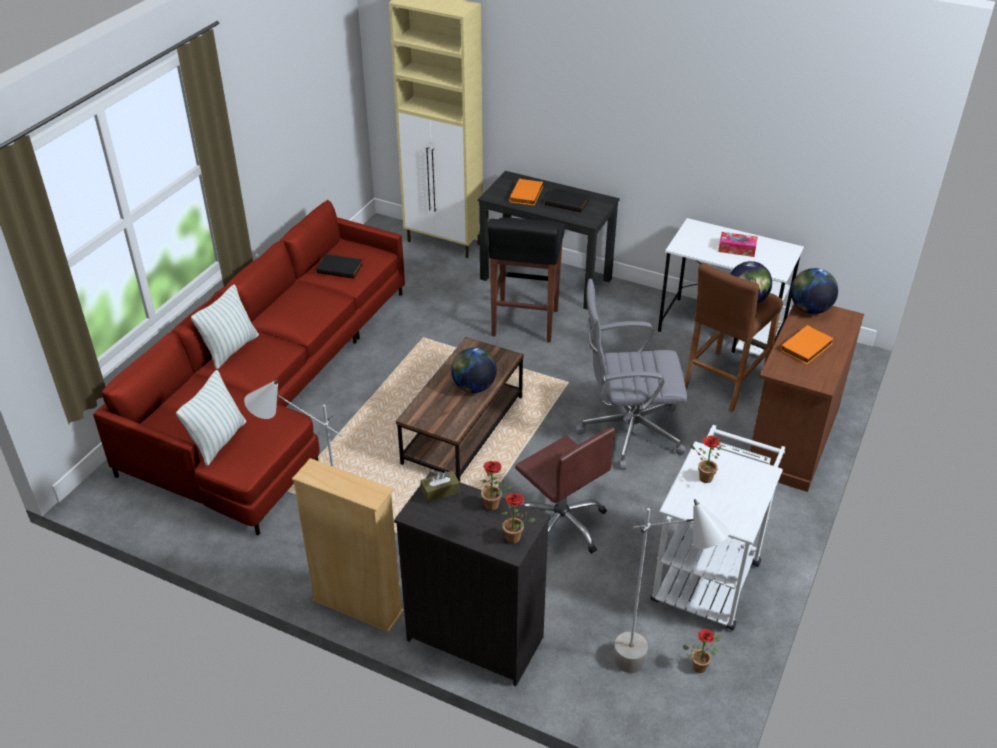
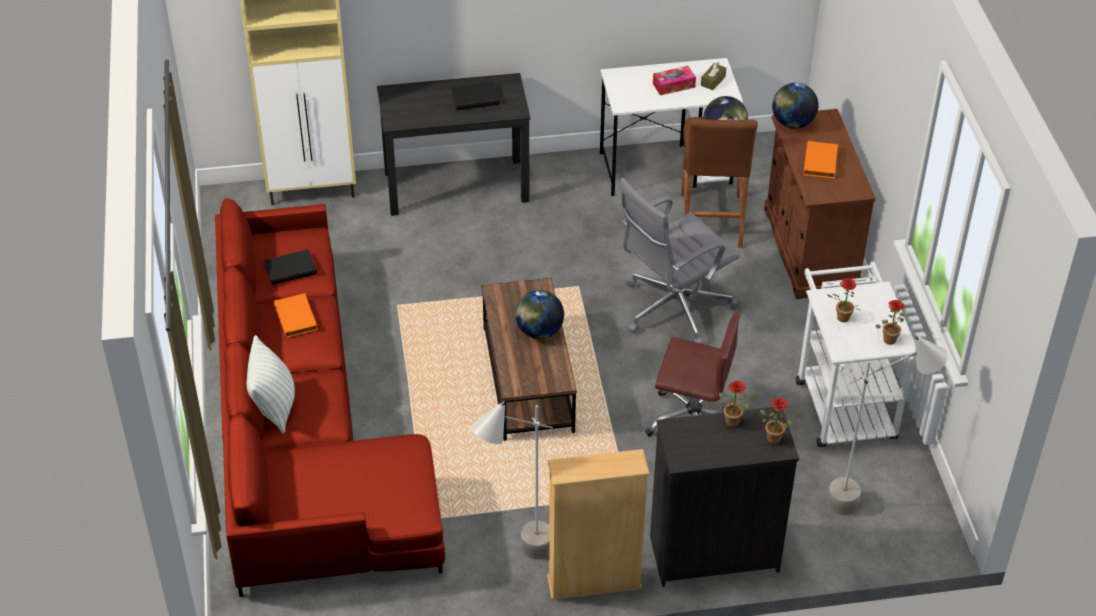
camera: 35 degrees left, 5 degrees up
(218, 441) = (366, 499): pillow -> none
(440, 491) = (682, 432): brown tissue box -> brown tissue box (713, 81)
(524, 324) = (482, 245): black stool -> none
(527, 195) = (428, 106): orange book -> orange book (297, 318)
(701, 665) = (896, 478): potted plant -> potted plant (889, 338)

